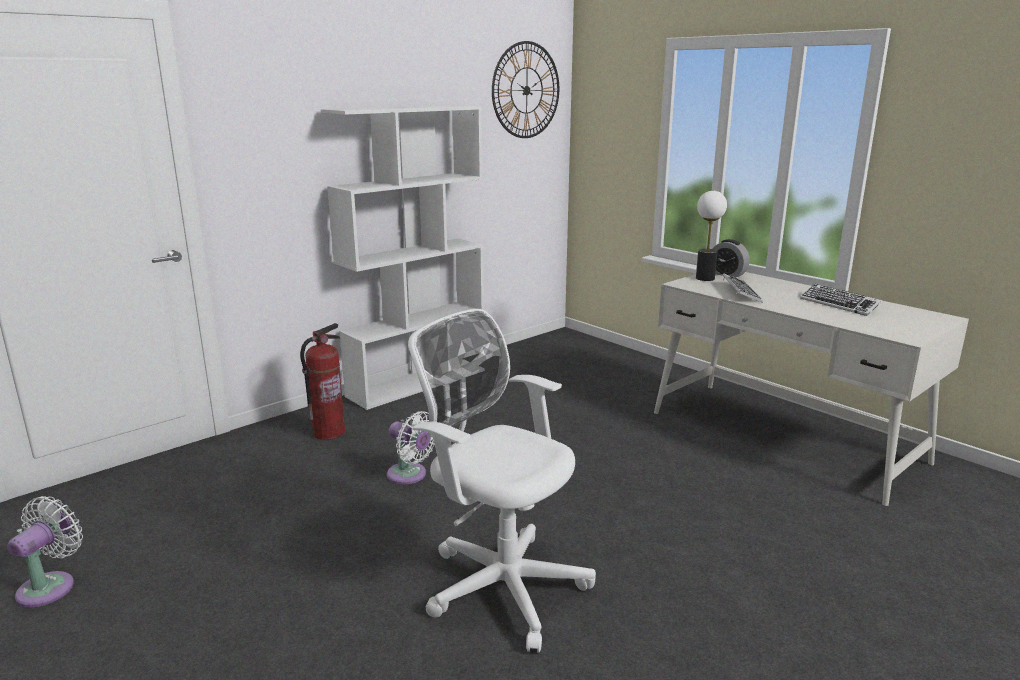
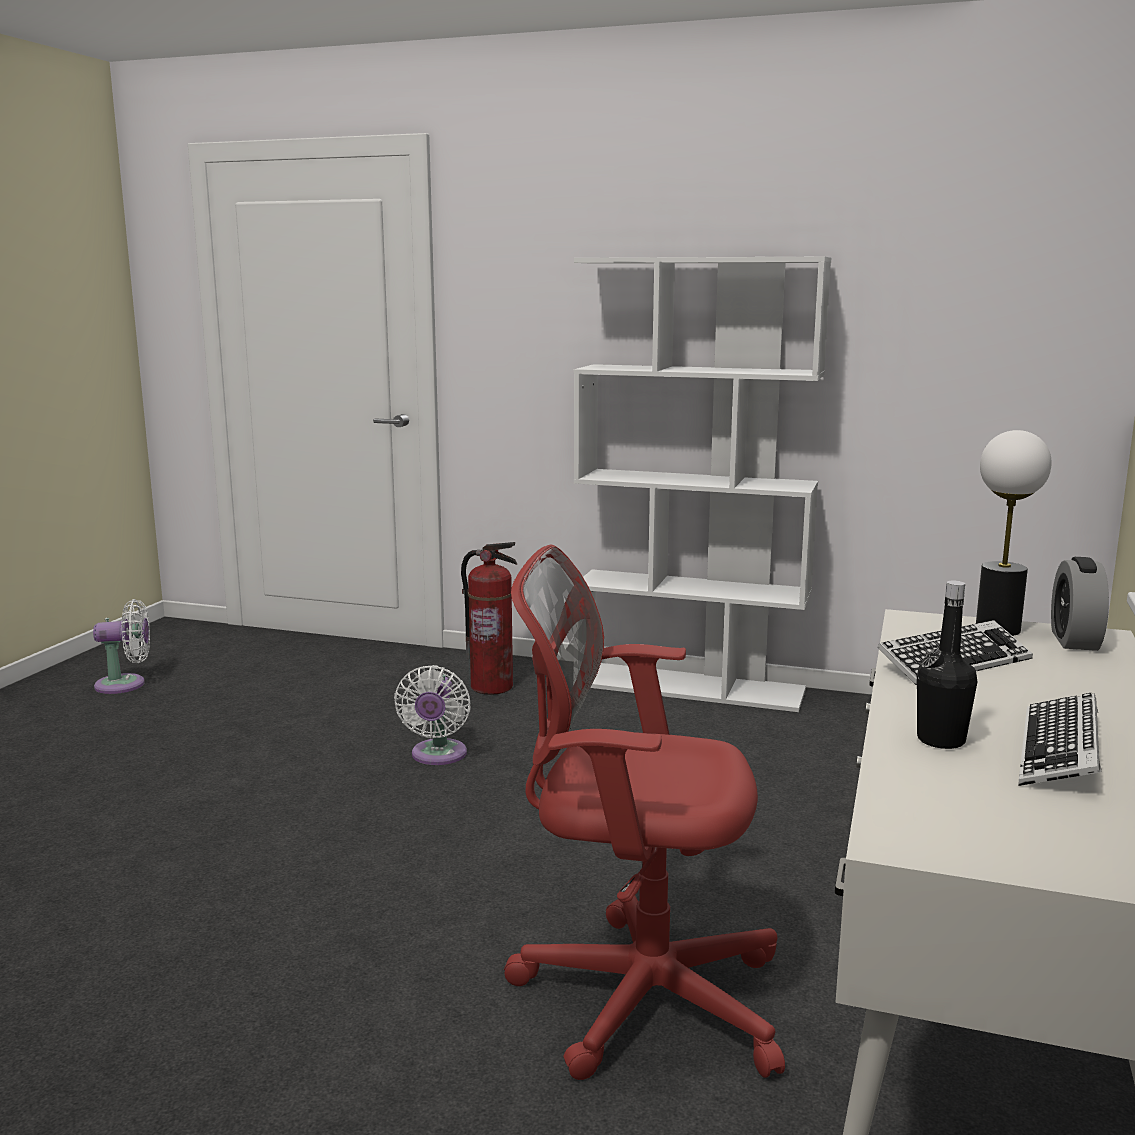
camera: 60 degrees right, 5 degrees down
(500, 583) = (233, 878): white office chair -> none
(526, 90) = (1015, 234): wall clock -> none
(711, 489) = (637, 995): none -> red office chair
(822, 313) = (941, 740): none -> black bottle

